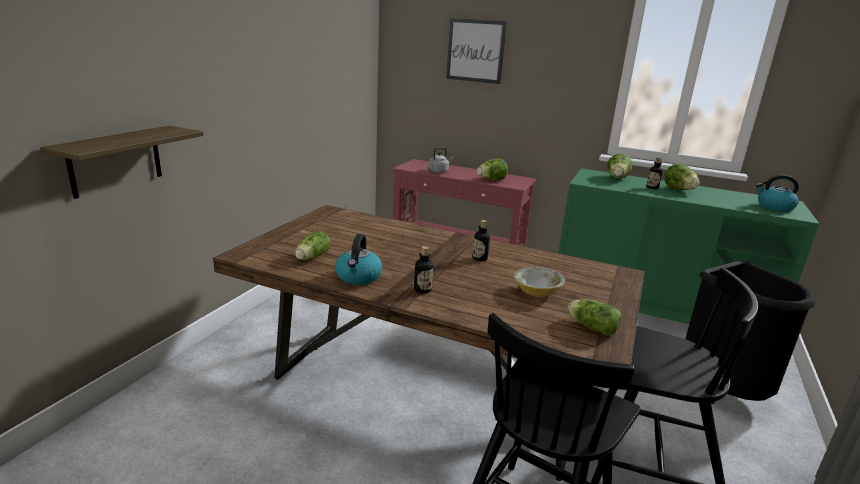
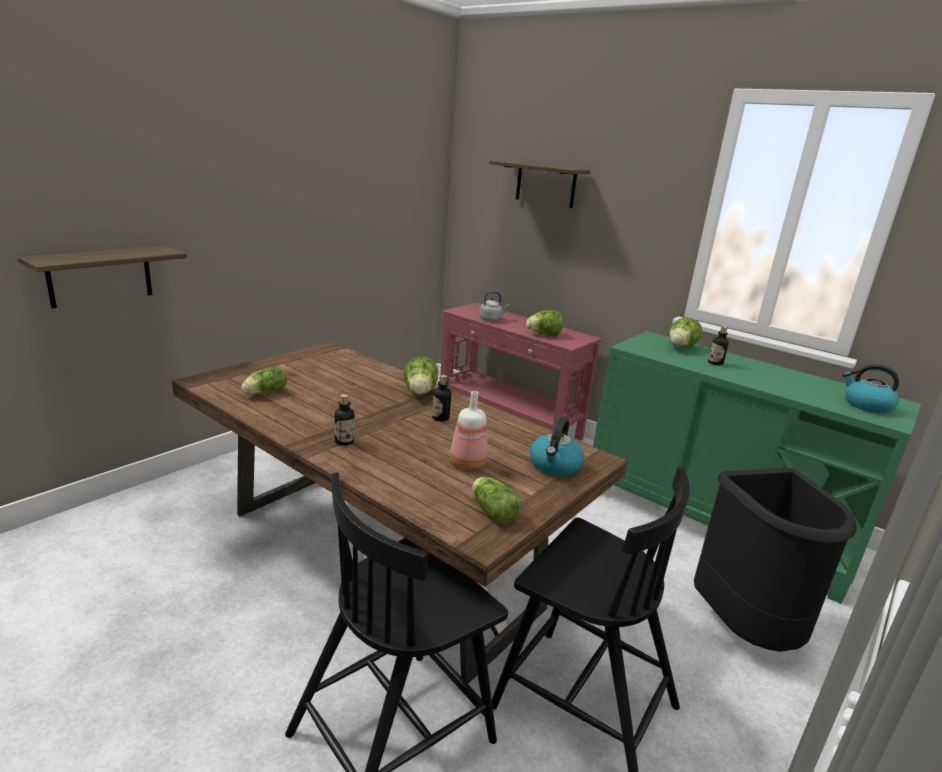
camera: 15 degrees right, 0 degrees up
(358, 277) = (291, 419): kettle -> kettle (555, 466)
(475, 51) = (545, 184): picture -> shelf
(537, 292) = (468, 463): bowl -> bottle
(679, 190) = (750, 370): lettuce -> lettuce (420, 393)

